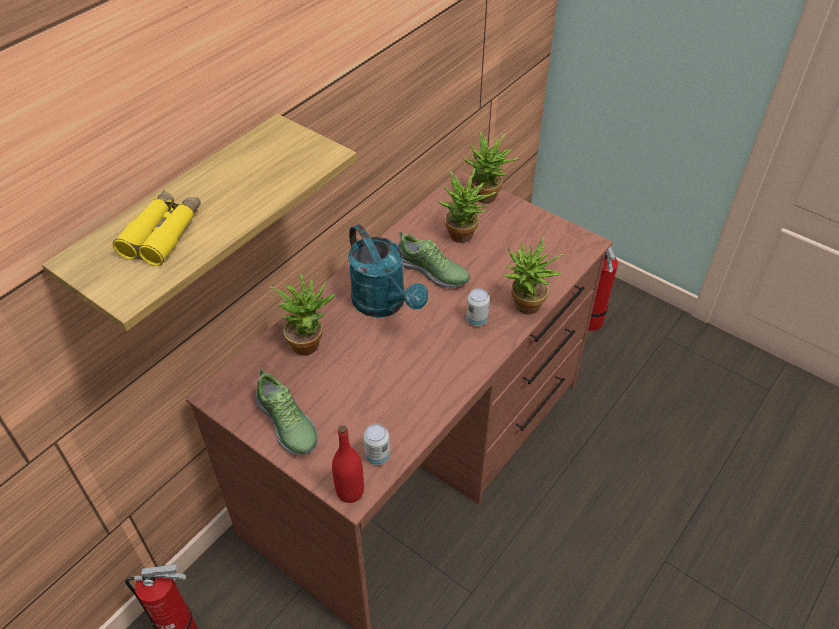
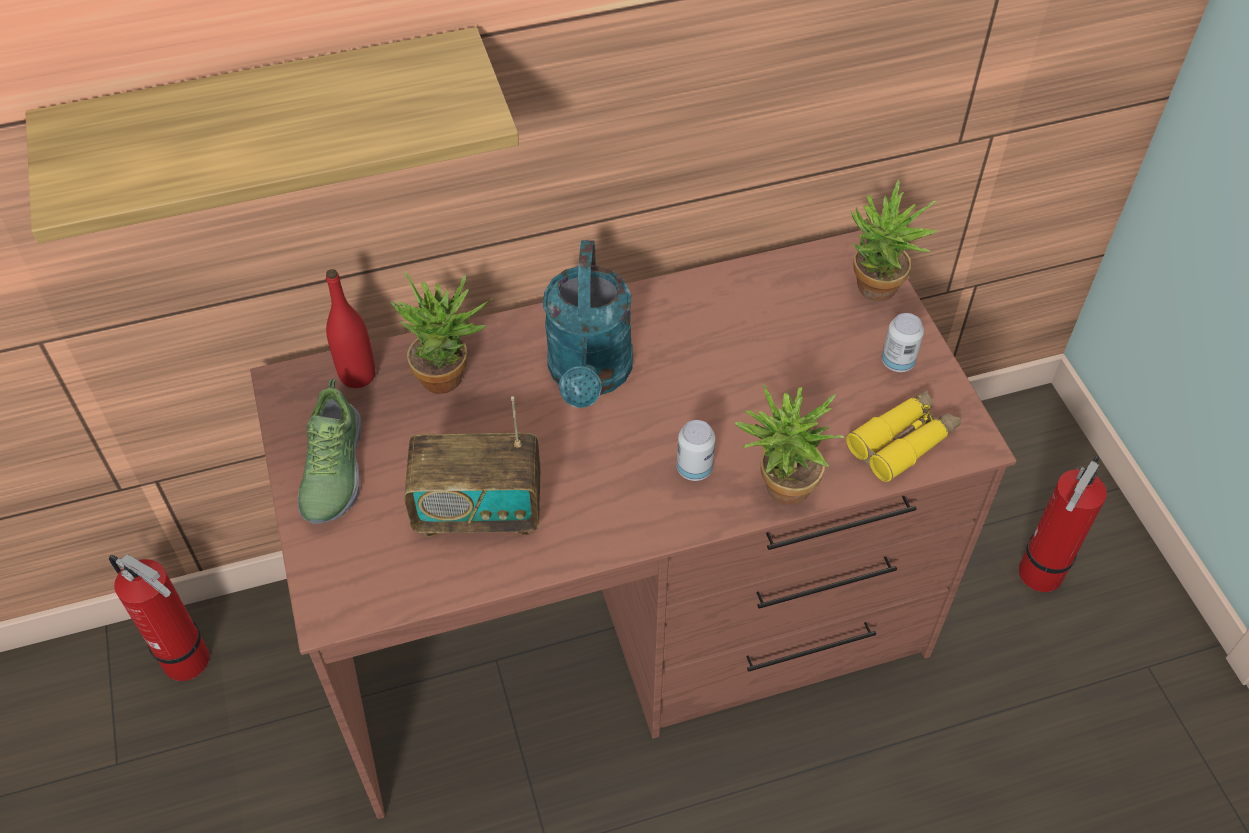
camera: 35 degrees right, 5 degrees up
(163, 234) = (179, 136): yellow binoculars -> yellow binoculars (903, 441)
(350, 491) = (328, 605): red bottle -> red bottle (357, 375)
(377, 456) = (400, 580): can -> can (897, 362)
(387, 399) = (479, 511): none -> radio
(432, 272) = (696, 364): shoe -> none
(464, 238) = (787, 336): potted plant -> none

